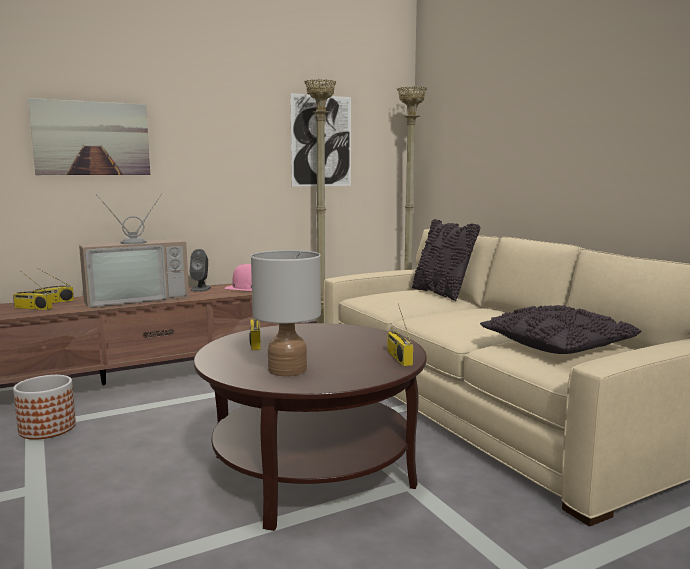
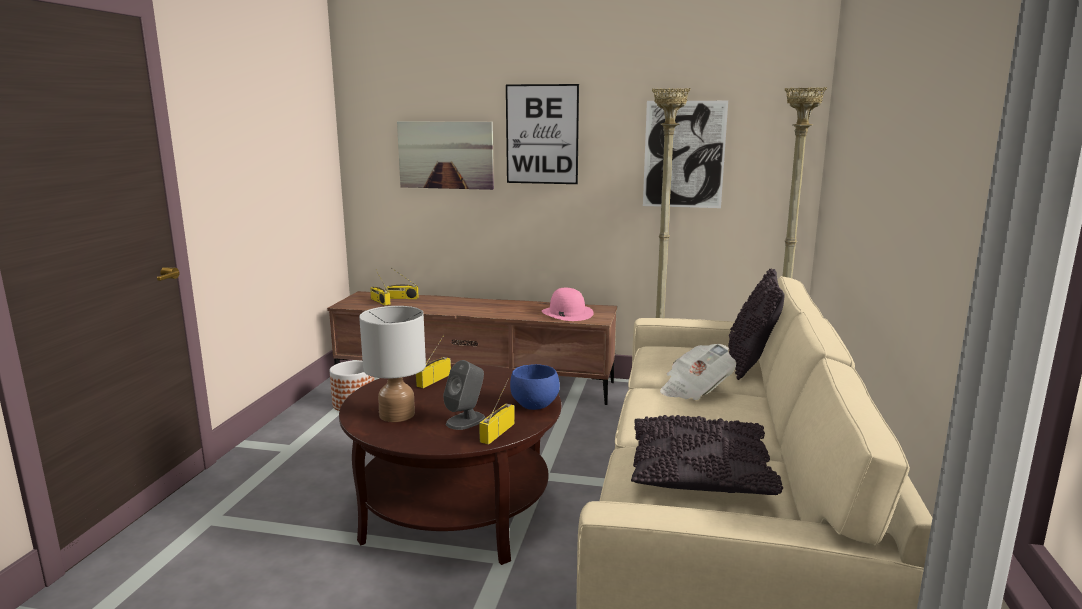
camera: 40 degrees right, 5 degrees up
(137, 298) = (459, 307): television -> none
(198, 119) = (542, 134): none -> picture
(201, 288) = (526, 305): grey speaker -> grey speaker (466, 420)
(380, 338) = (533, 406): none -> blue bowl
(447, 310) = (695, 390): none -> newspaper

